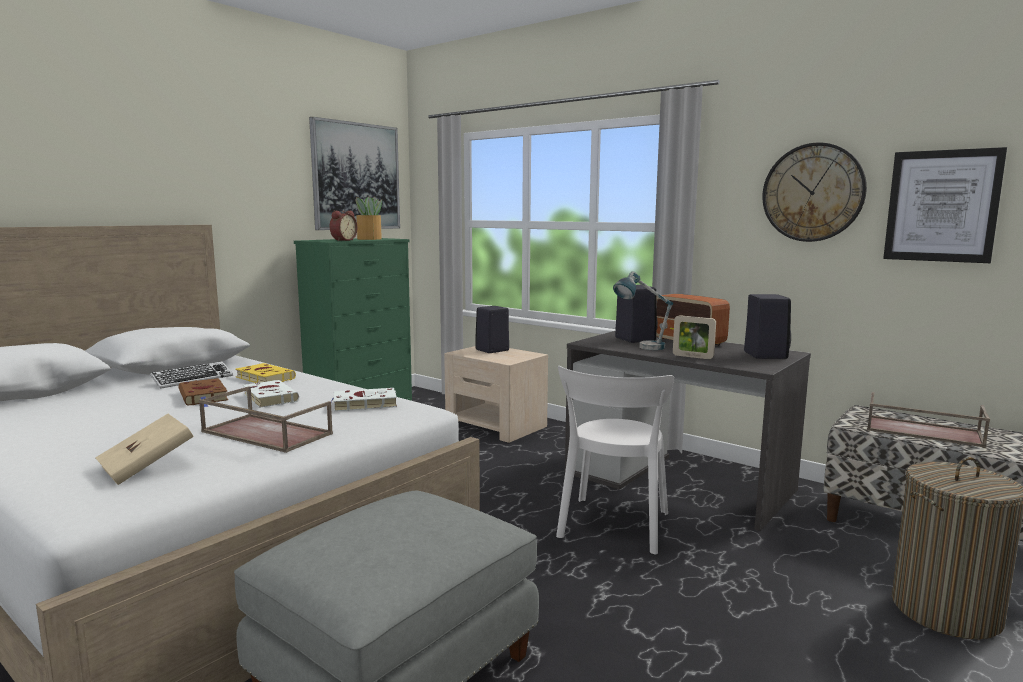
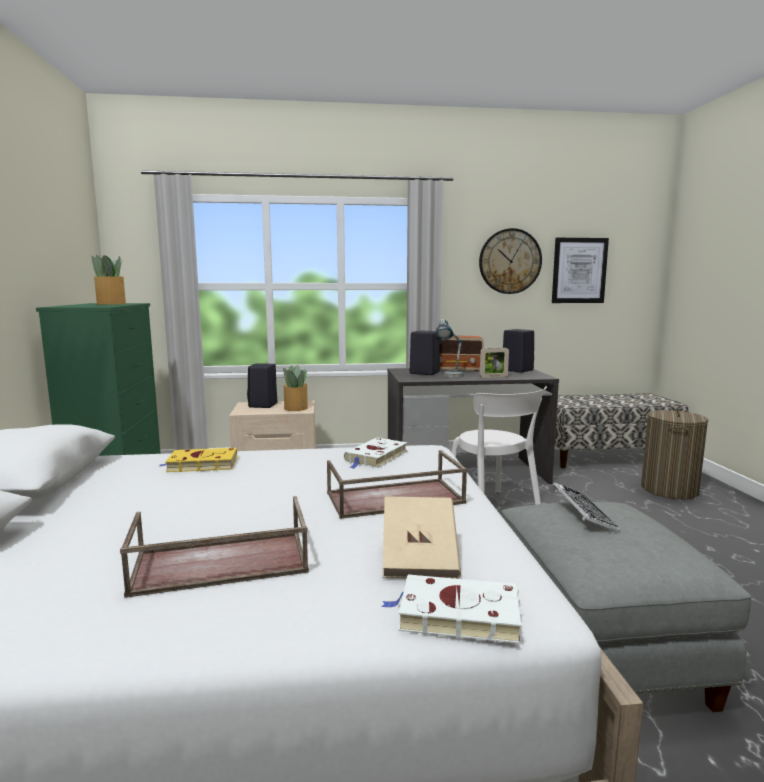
camera: 45 degrees left, 0 degrees up
(192, 379) = (120, 488): keyboard -> keyboard (582, 512)
(204, 397) = (208, 496): brown book -> none
(269, 397) = (279, 476): white book -> white book (455, 615)
(342, 240) = (103, 305): alarm clock -> none
(356, 176) = (68, 231): picture -> none
(508, 358) = (295, 408): none -> potted plant
(922, 431) = (596, 401): brown tray -> brown tray (219, 564)

